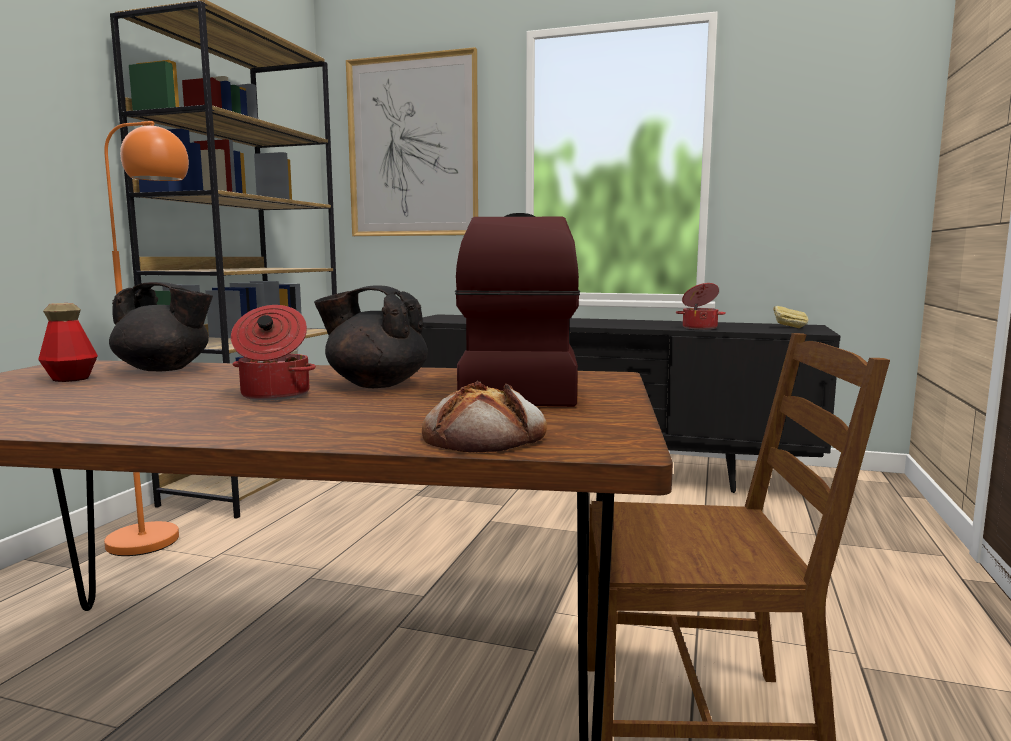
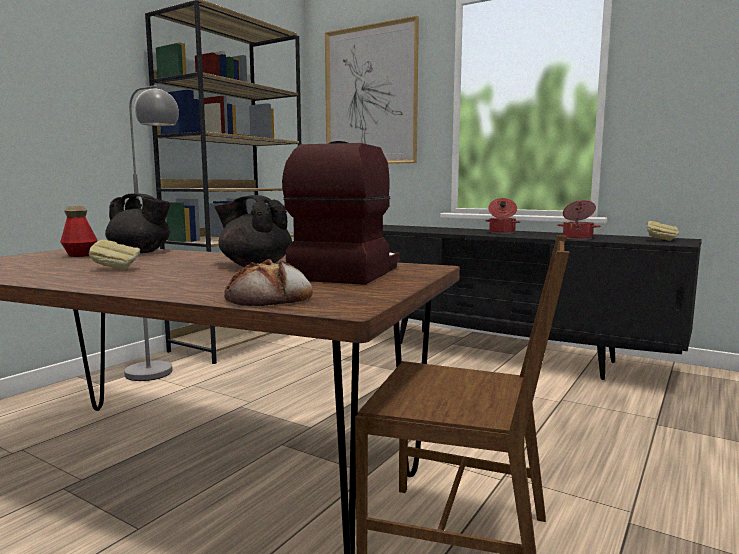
camera: 15 degrees right, 0 degrees up
(160, 544) = (158, 375): orange floor lamp -> grey floor lamp
(172, 401) = (116, 269): none -> bread
(274, 395) = (181, 269): cooking pot -> cooking pot (501, 232)

